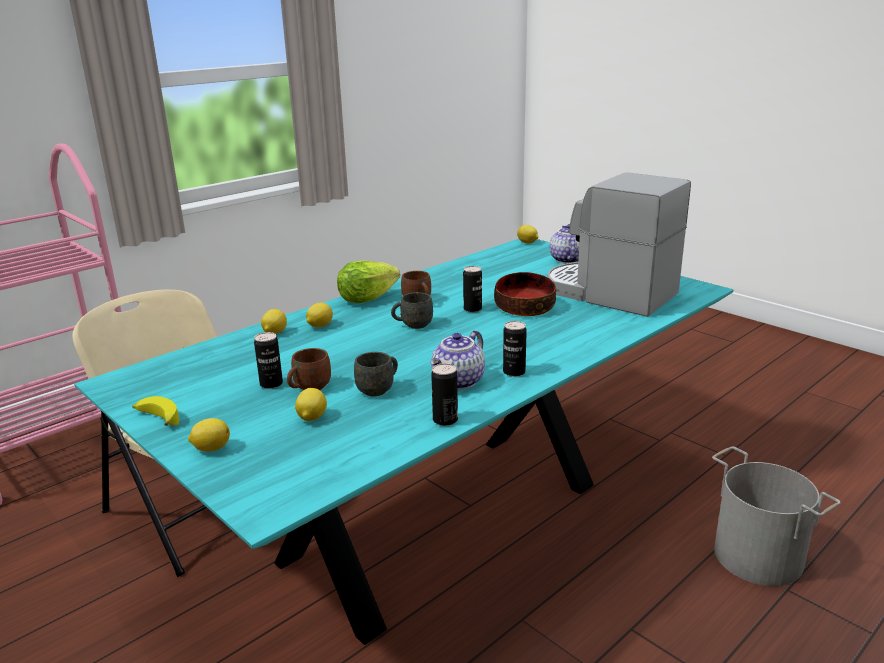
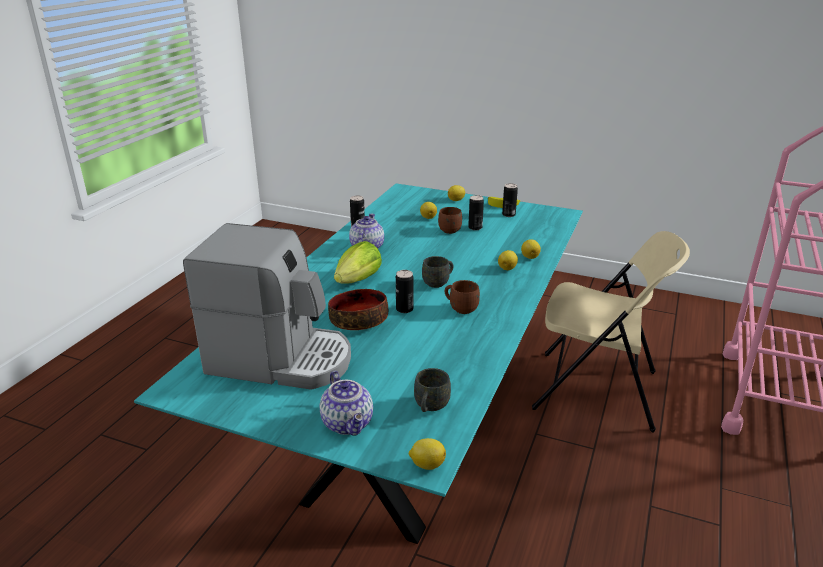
camera: 155 degrees right, 5 degrees up
(367, 299) = (510, 302): lettuce -> lettuce (359, 280)
(379, 389) = (410, 236): grey mug -> grey mug (430, 407)
(514, 372) = (335, 259): can -> can (508, 214)
(757, 556) = (159, 470): grey bucket -> none

